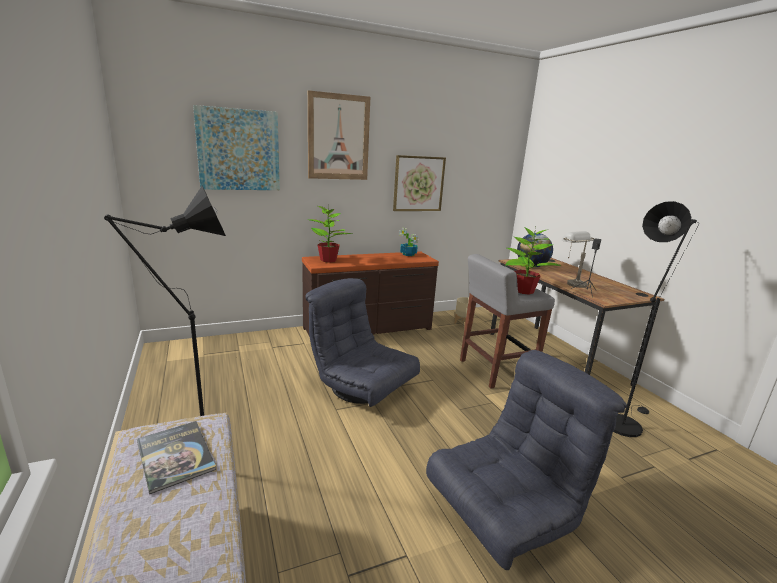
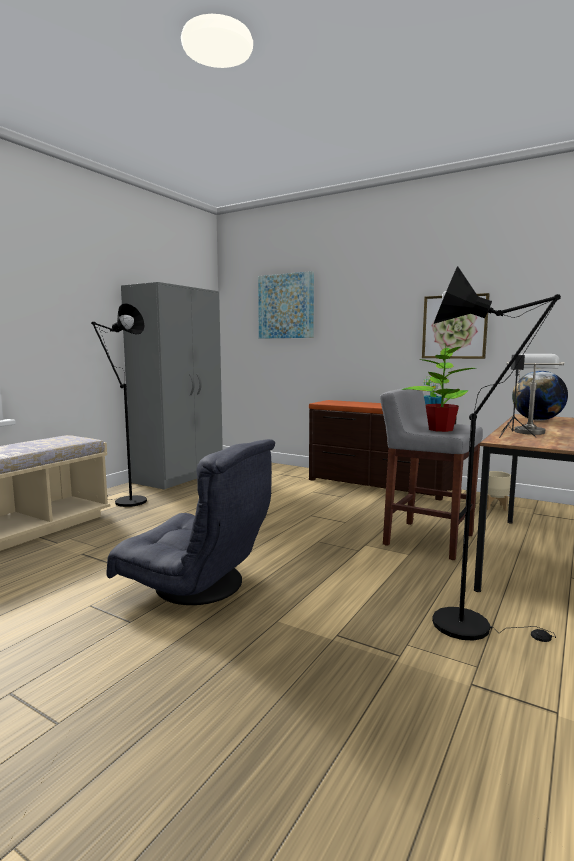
camera: 55 degrees right, 10 degrees down
(171, 398) = (180, 476): none -> grey wardrobe
(175, 455) = (53, 440): book -> none
(328, 260) = (339, 402): potted plant -> none
(338, 137) = (364, 286): picture -> none
(362, 387) = (281, 506): grey armchair -> none

